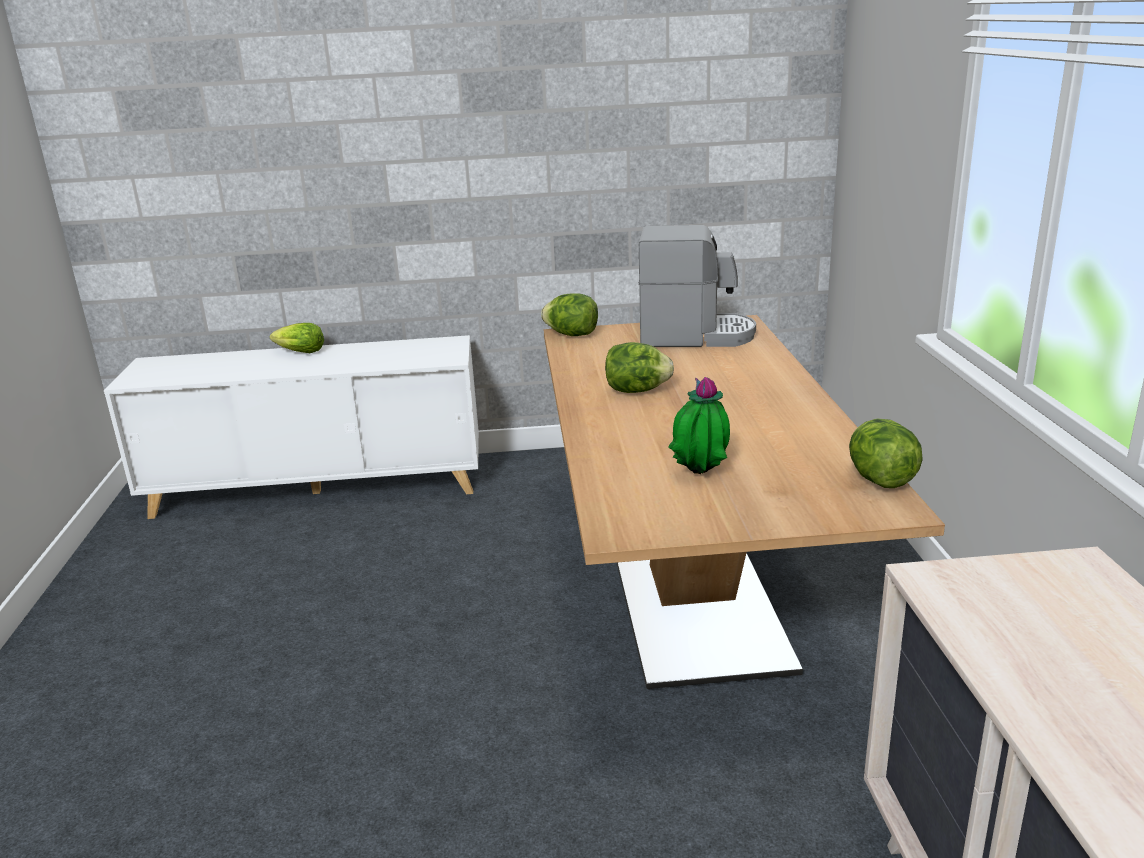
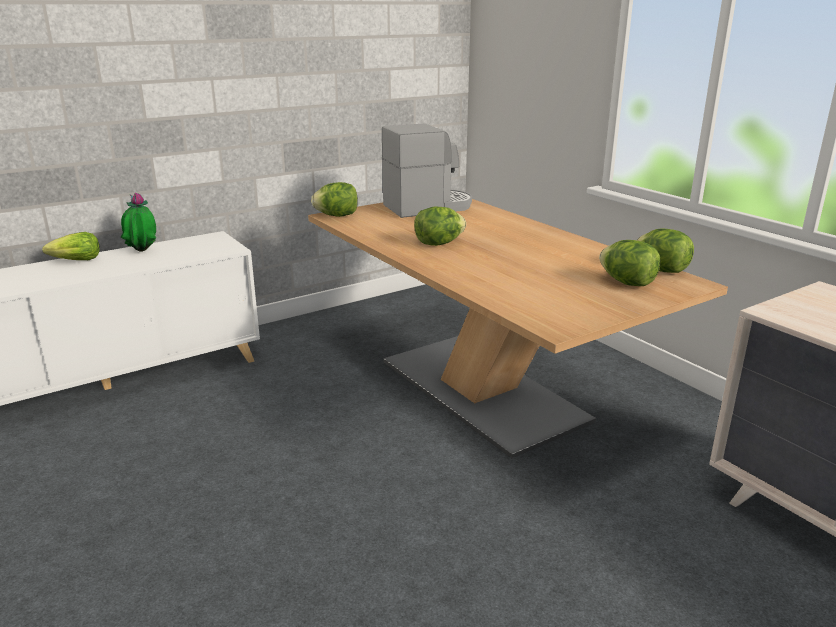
camera: 30 degrees left, 0 degrees up
(699, 476) = (557, 286): potted plant -> potted plant (142, 252)
(800, 489) = (627, 283): none -> lettuce

